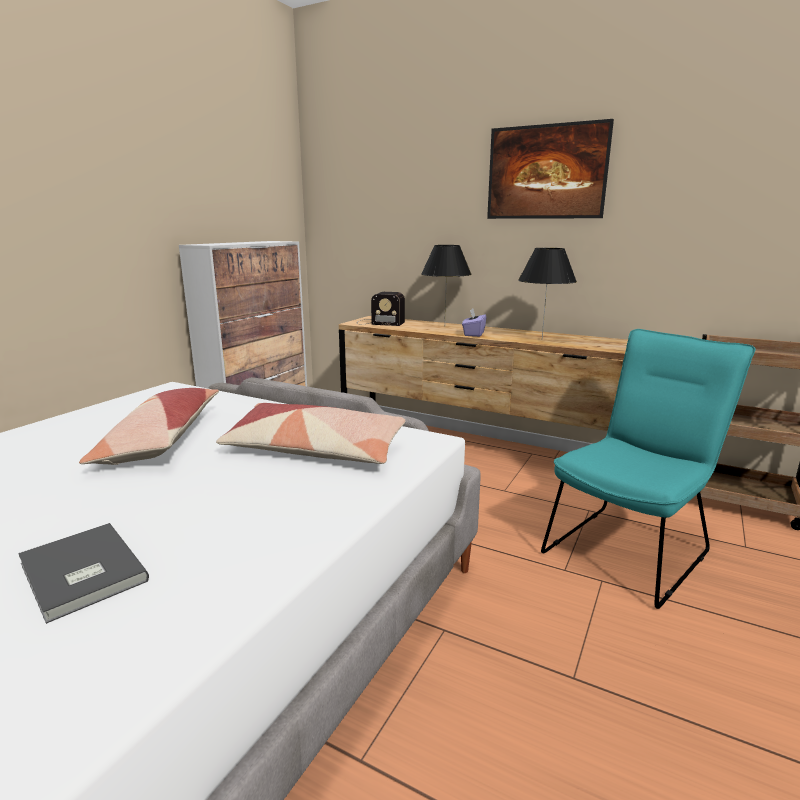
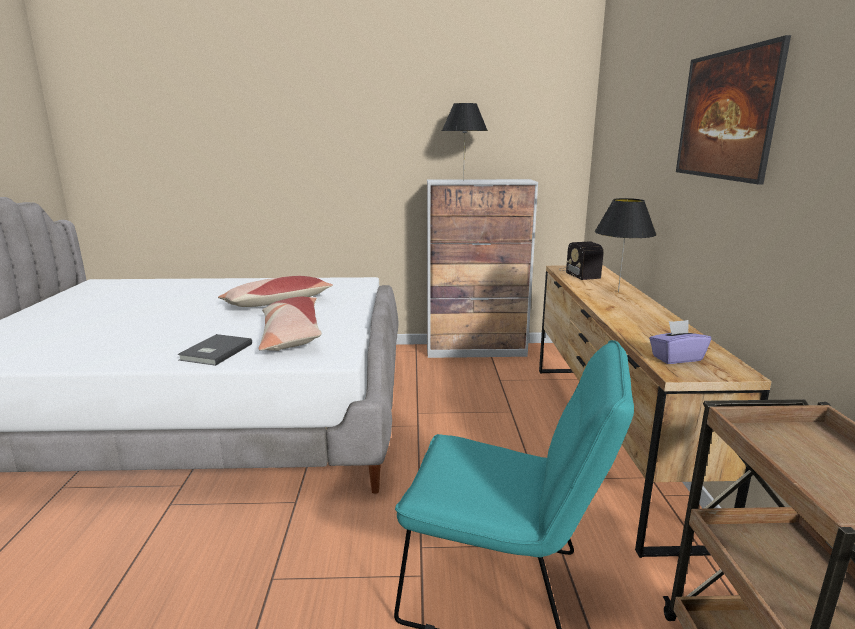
camera: 60 degrees right, 0 degrees up
(80, 574) = (128, 333): grey book -> grey book (214, 352)
(473, 334) = (606, 306): purple tissue box -> purple tissue box (676, 358)
(542, 339) = (648, 332): black table lamp -> black table lamp (463, 180)

